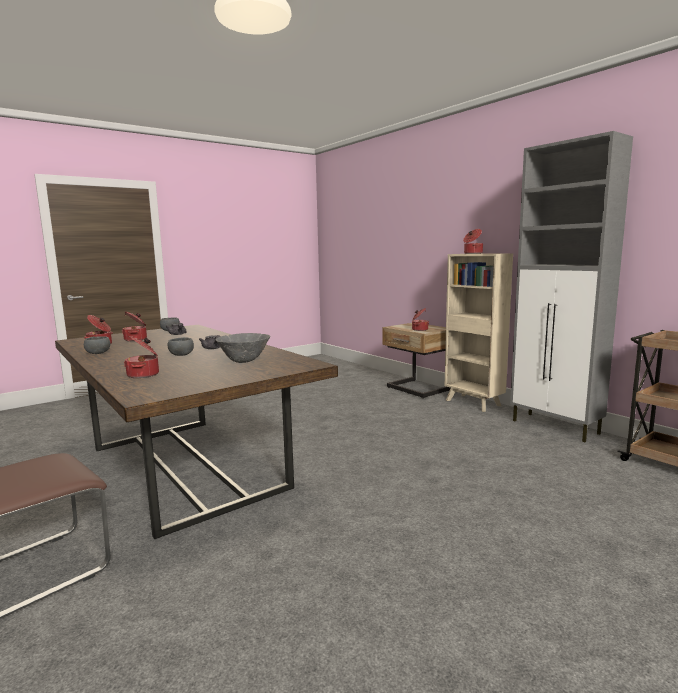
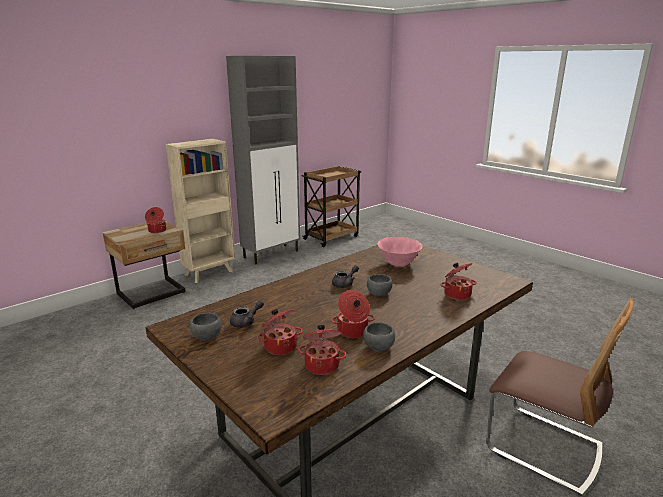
camera: 95 degrees left, 10 degrees up
(244, 362) = (398, 264): grey bowl -> pink bowl
(472, 253) = (194, 143): cooking pot -> cooking pot (352, 331)

